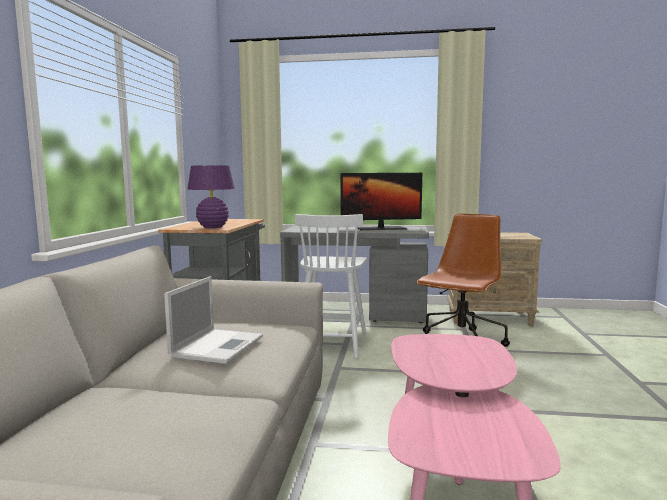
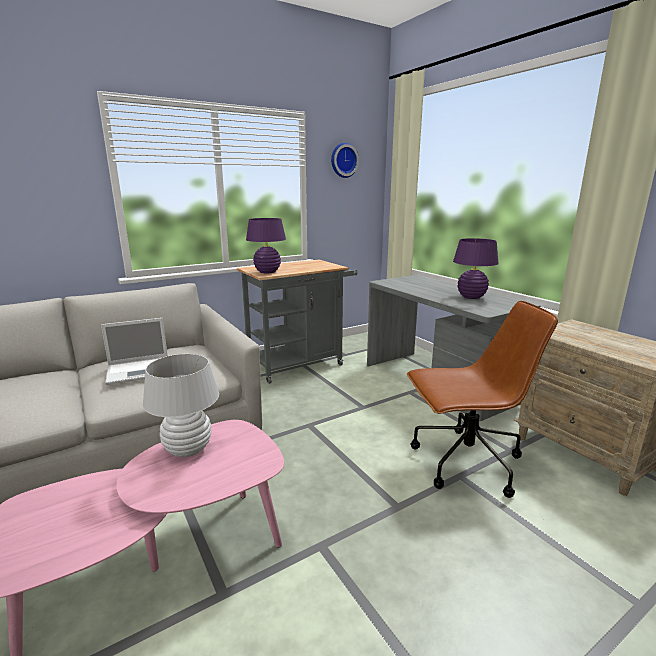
camera: 50 degrees right, 10 degrees up
(200, 114) = (343, 160): none -> wall clock
(331, 342) = (356, 400): white chair -> none
(381, 228) = (471, 297): monitor -> purple table lamp
(427, 358) = (188, 449): none -> white table lamp

